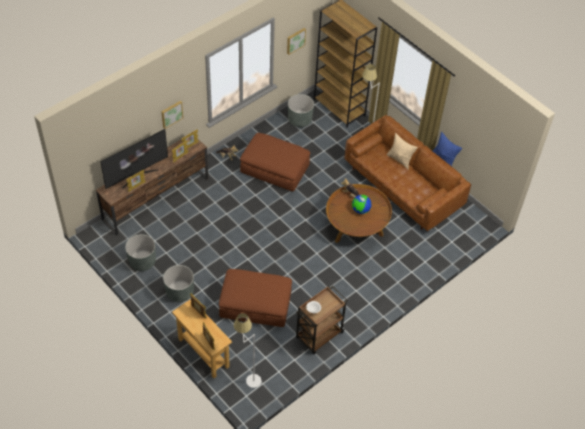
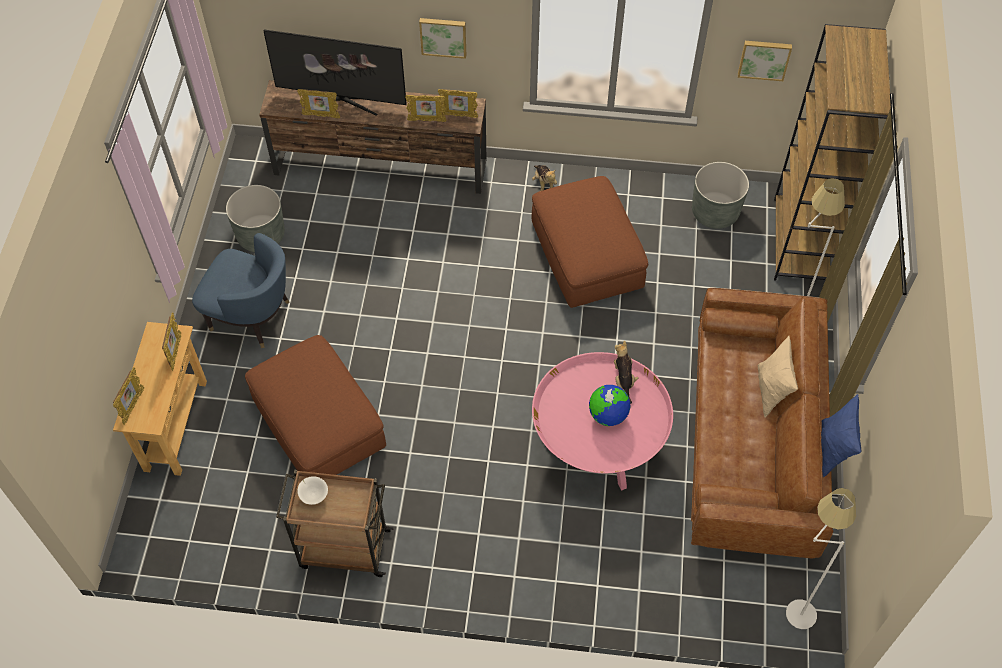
camera: 50 degrees right, 5 degrees up
(180, 292) = (252, 316): grey planter -> blue armchair
(247, 377) = (183, 512): white floor lamp -> white floor lamp (796, 600)
(356, 227) = (598, 441): brown coffee table -> pink coffee table

